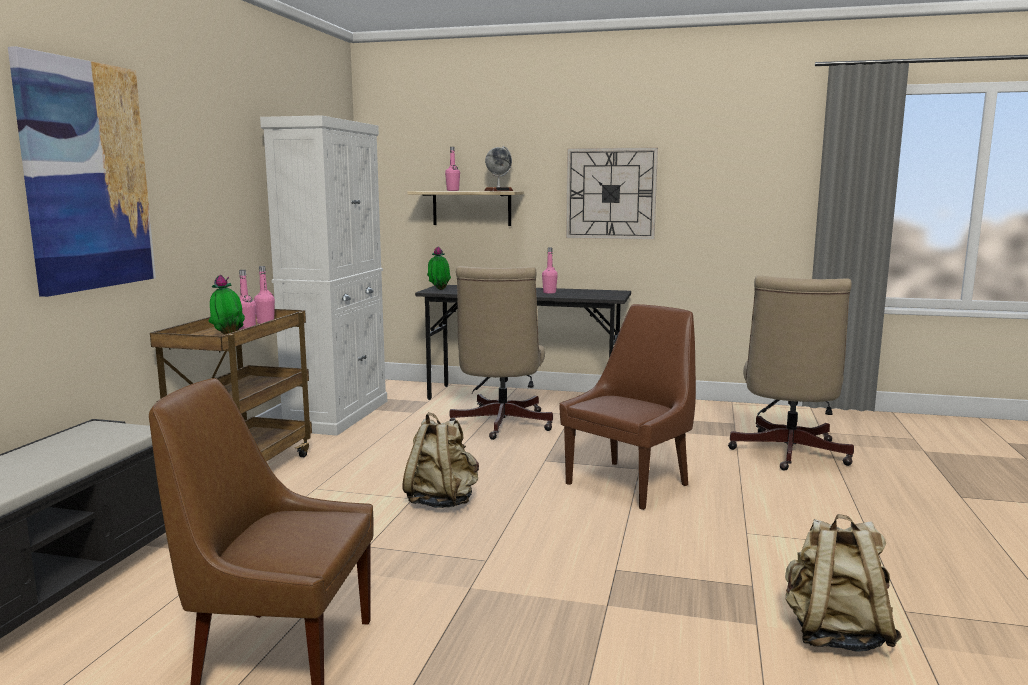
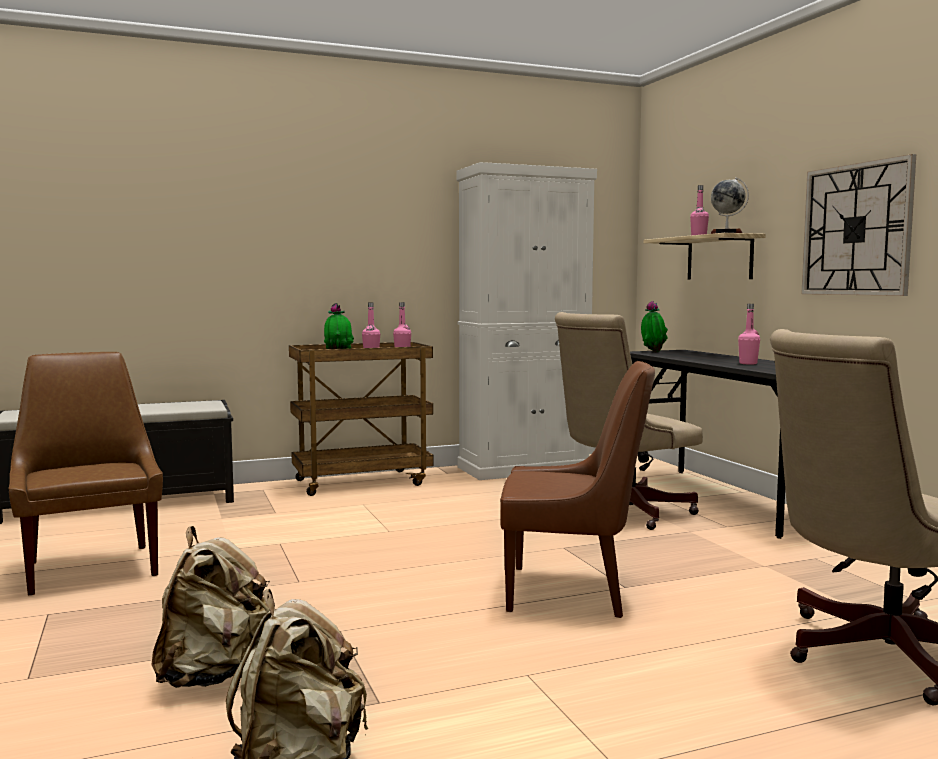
camera: 55 degrees right, 5 degrees down
(86, 176) = (245, 222): picture -> none
(442, 501) = (397, 540): beige backpack -> beige backpack (214, 675)

